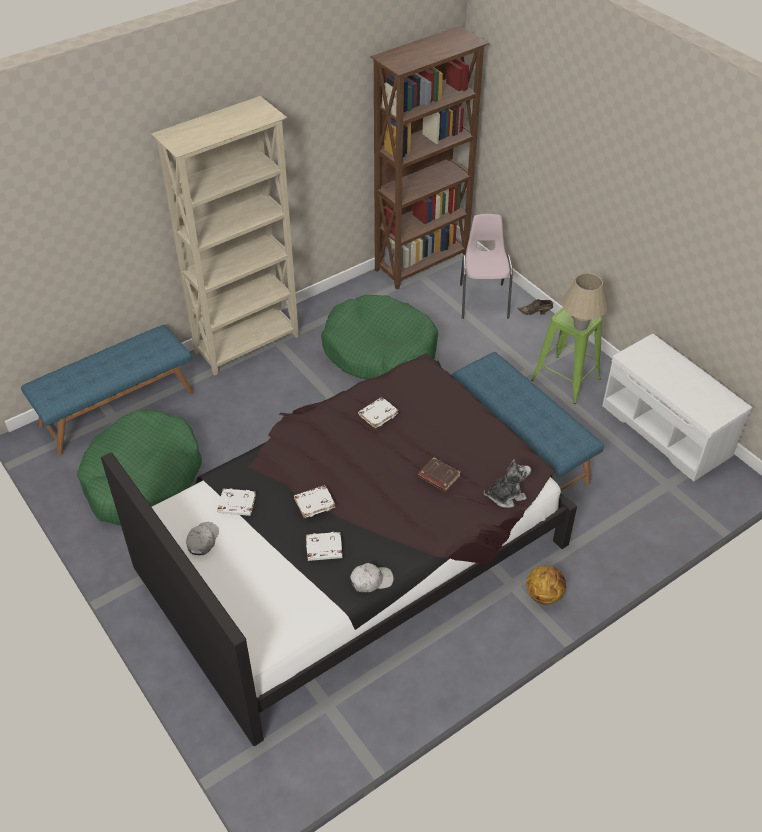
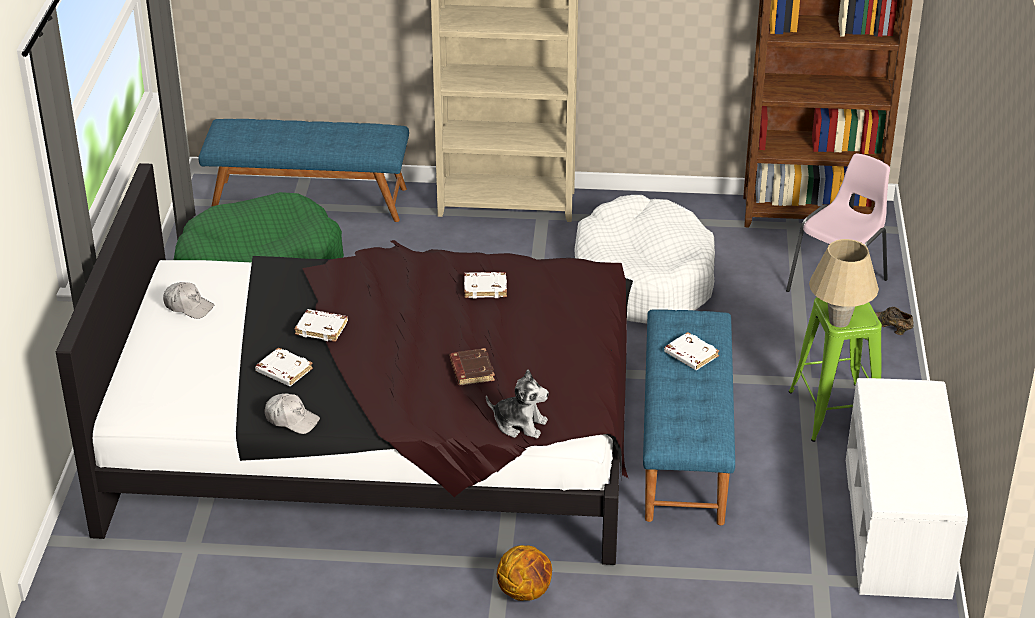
camera: 40 degrees right, 10 degrees down
(202, 540) = (188, 306): white cap -> white cap turned 60 degrees clockwise
(236, 505) = (253, 294): white book -> white book (690, 355)
(380, 352) = (644, 278): green dog bed -> white dog bed

